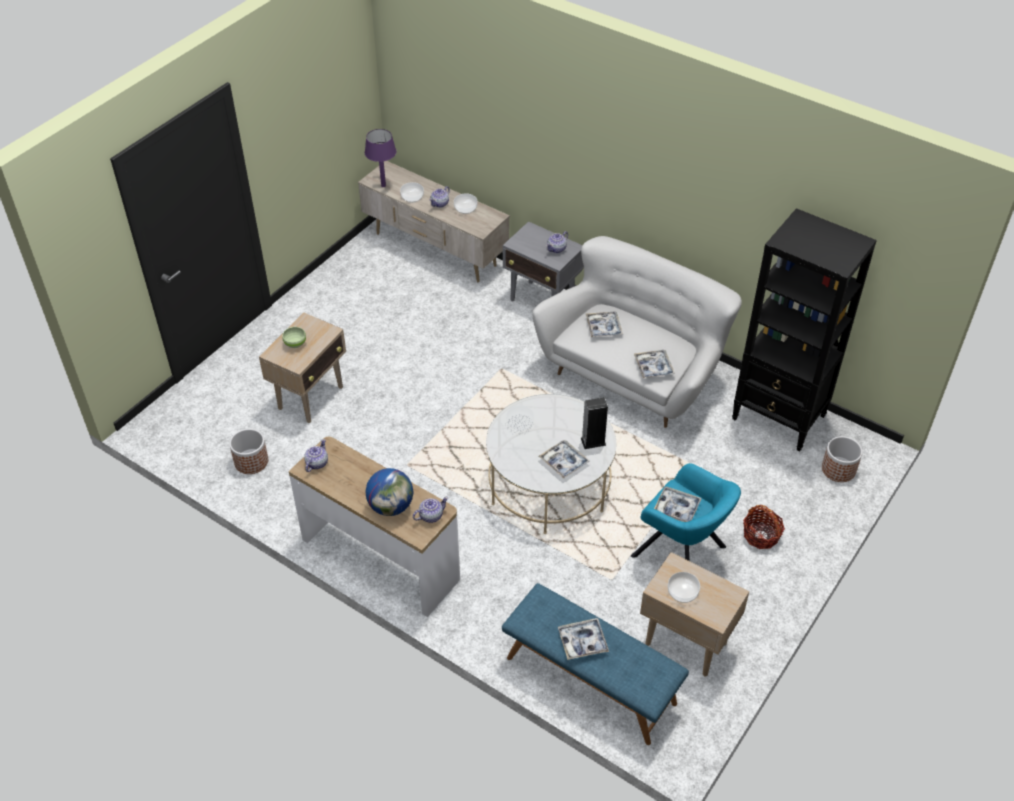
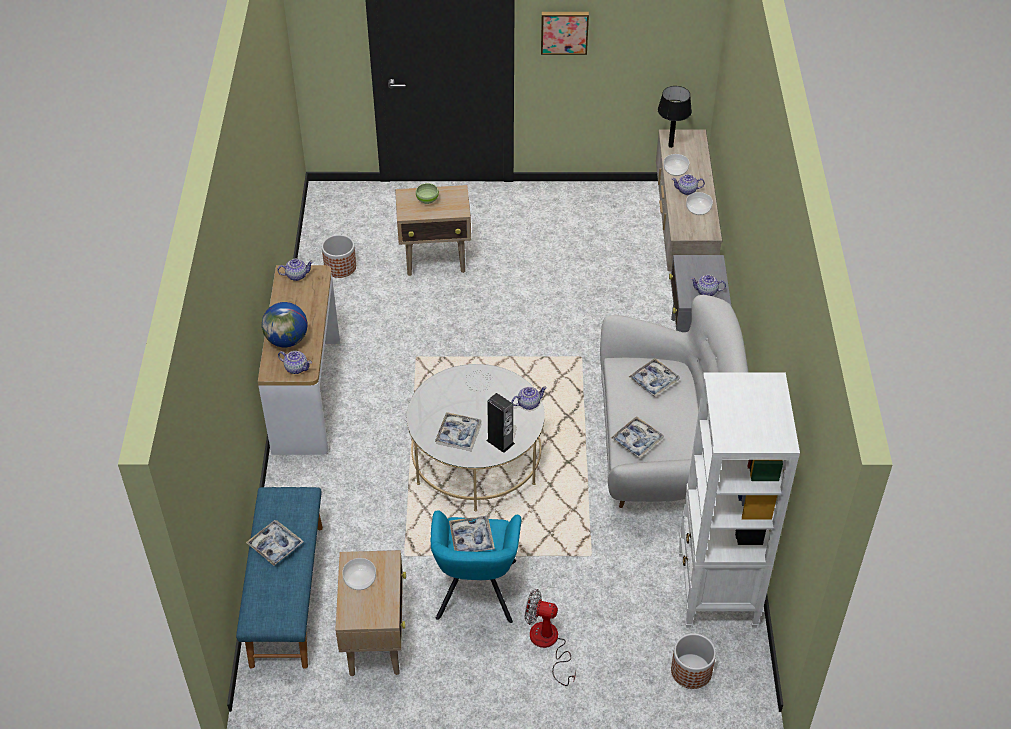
camera: 55 degrees right, 0 degrees up
(278, 136) = (564, 31): none -> picture
(383, 185) = (671, 146): purple table lamp -> black table lamp
(568, 405) = (528, 403): none -> teapot
(761, 535) = (548, 644): basket -> fan
(779, 418) = (716, 590): black bookcase -> white bookcase

